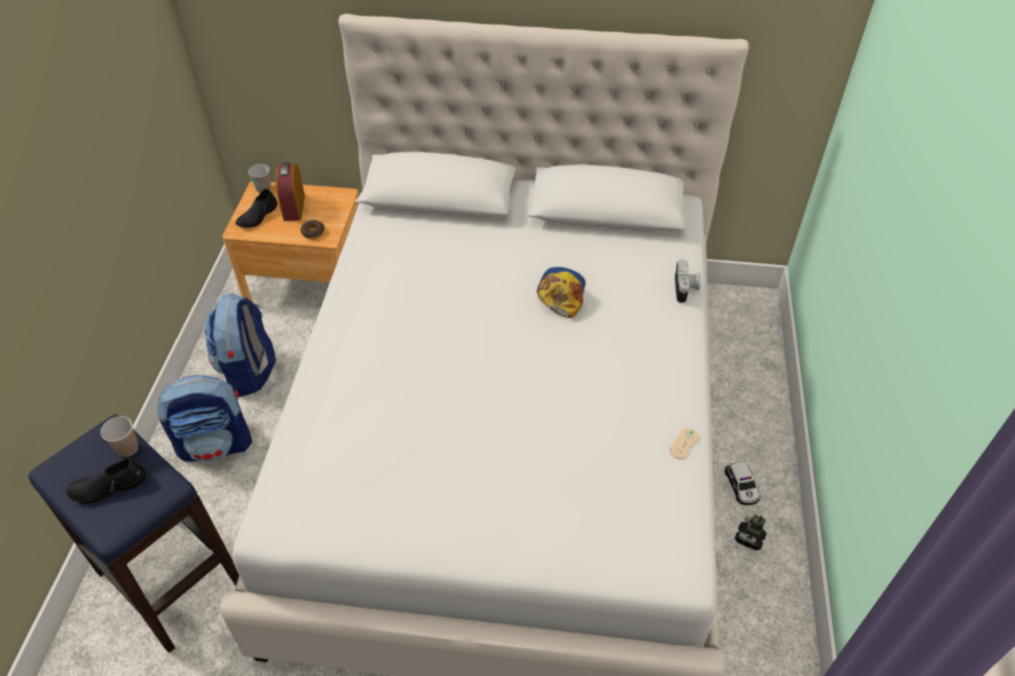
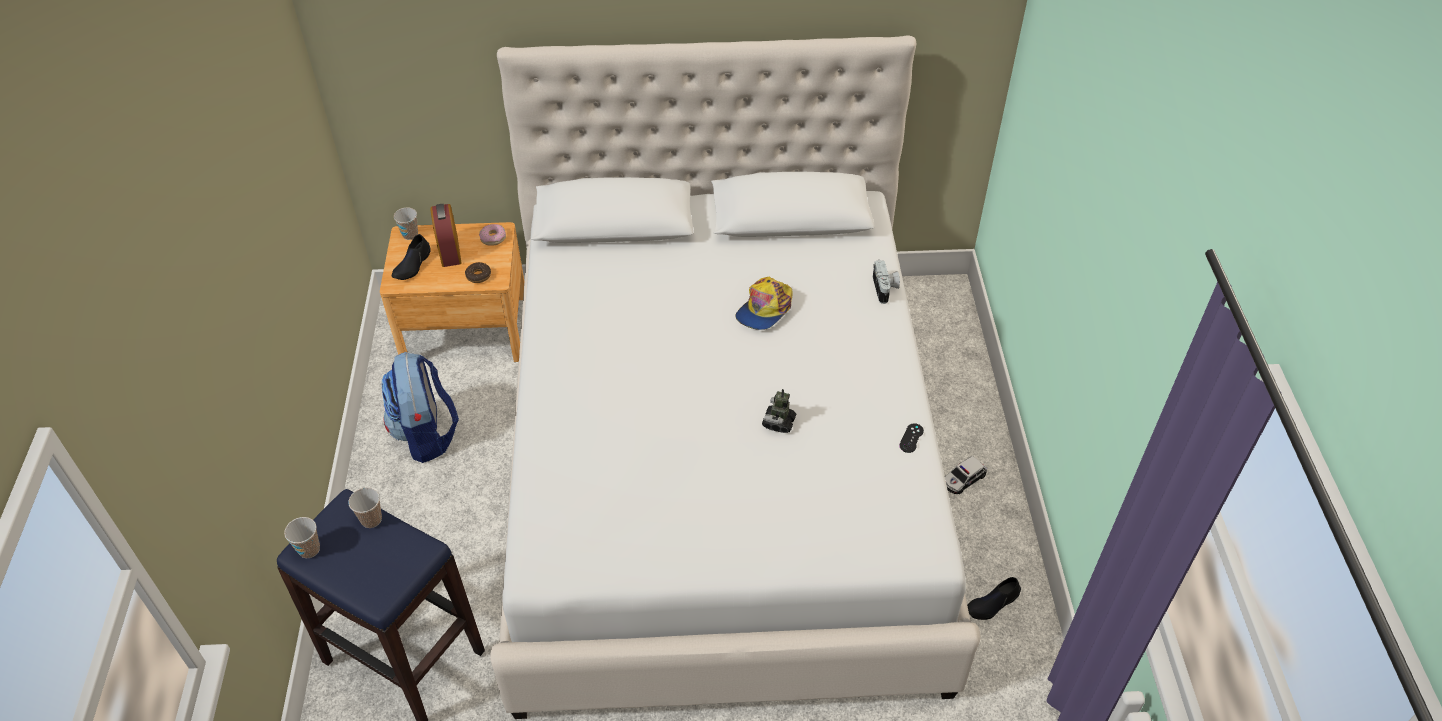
camera: 10 degrees left, 0 degrees up
(60, 470) = (309, 549): none -> cup
(108, 486) = (364, 558): black shoe -> black shoe (992, 603)
(216, 444) = (413, 515): backpack -> none
(335, 201) = (493, 238): none -> donut
(561, 293) = (764, 309): cap -> cap turned 150 degrees counterclockwise
(684, 443) = (911, 438): beige game controller -> black game controller
(741, 486) = (963, 479): toy car -> toy car turned 75 degrees clockwise
(749, 538) = (978, 528): toy robot -> toy robot (778, 423)

